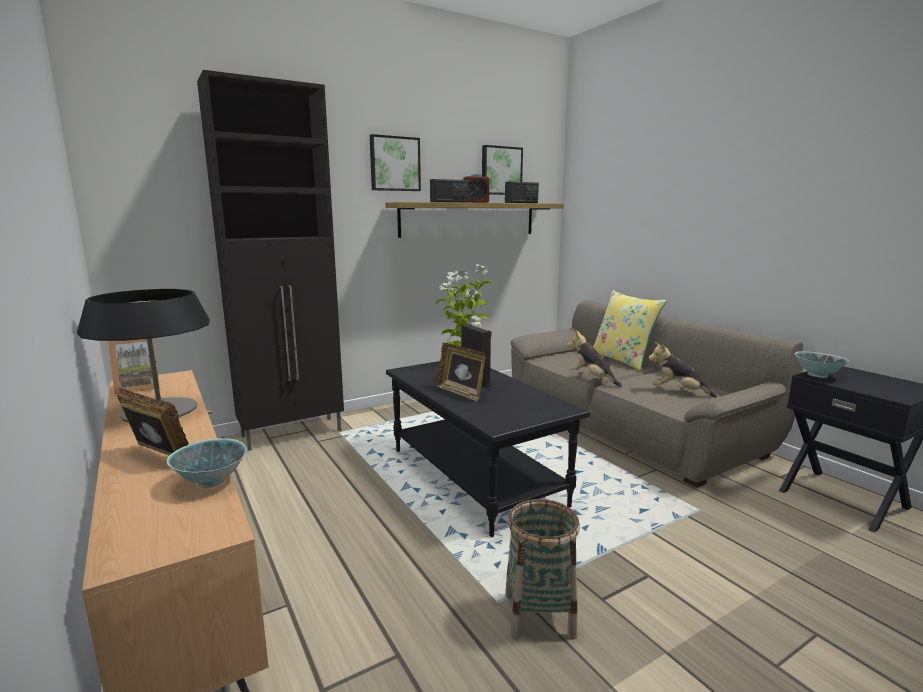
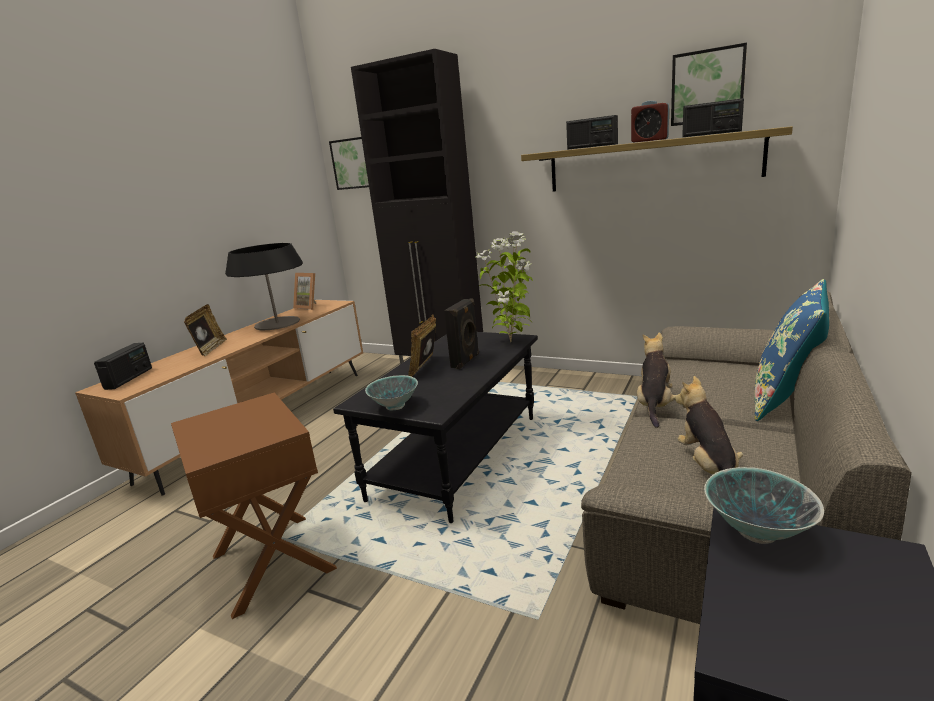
camera: 60 degrees right, 5 degrees up
(144, 528) = (129, 378): none -> radio
(211, 482) = (183, 368): bowl -> bowl (395, 406)
(394, 164) = (547, 107): picture -> picture (355, 163)
(539, 615) = (271, 562): basket -> brown side table
(622, 360) = (785, 399): yellow pillow -> blue pillow

